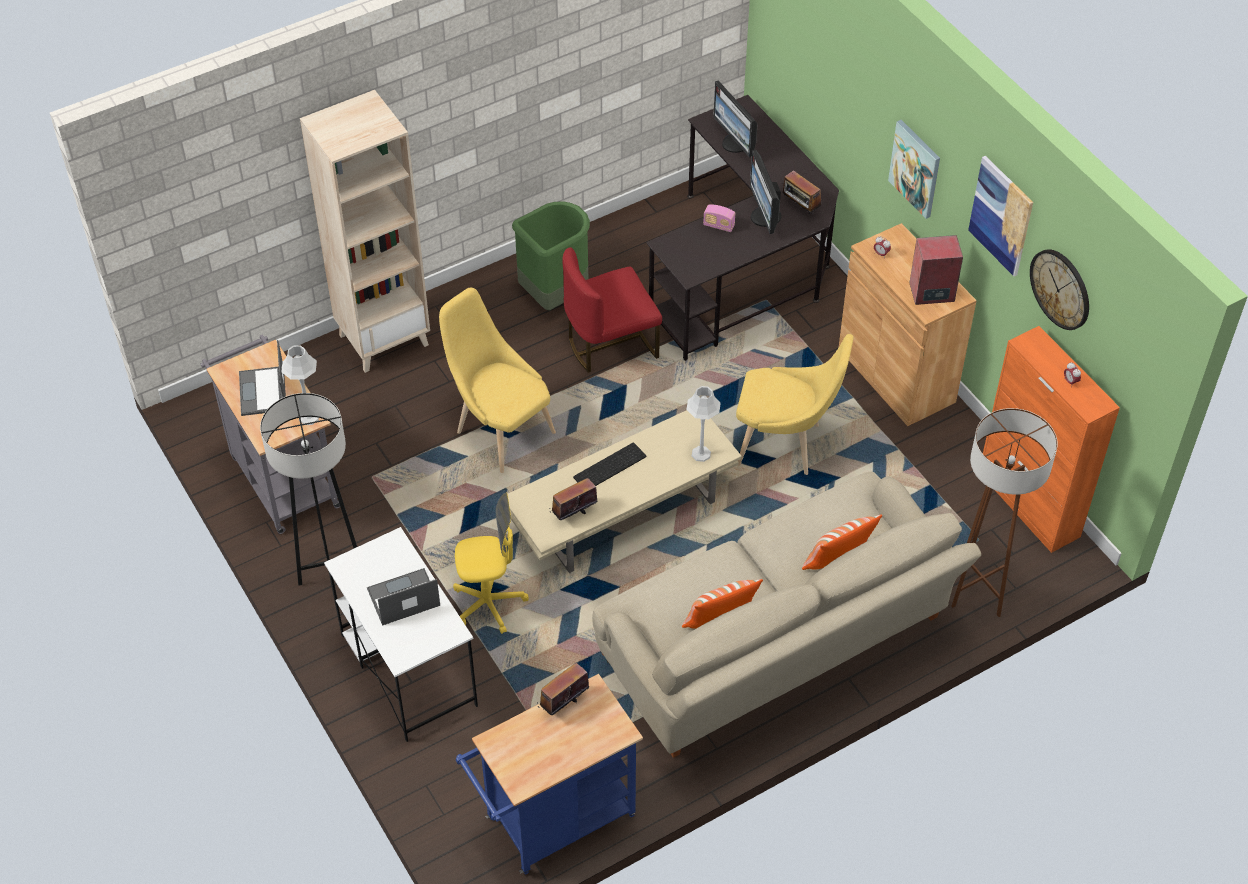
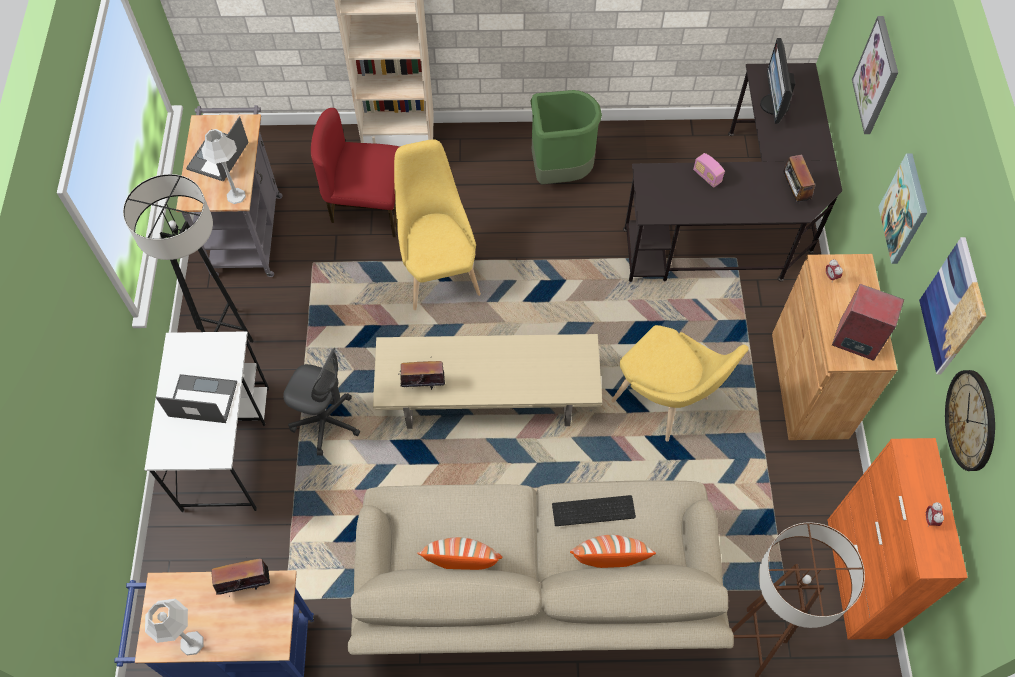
camera: 30 degrees right, 10 degrees up
(489, 604) = (326, 422): yellow office chair -> grey office chair
(610, 344) = (577, 237): red chair -> red chair (367, 206)
(610, 468) = (481, 356): keyboard -> keyboard (593, 512)
(701, 454) = (568, 382): grey table lamp -> grey table lamp (192, 643)
(764, 217) = (754, 187): monitor -> none
(829, 75) = (876, 76): none -> picture

